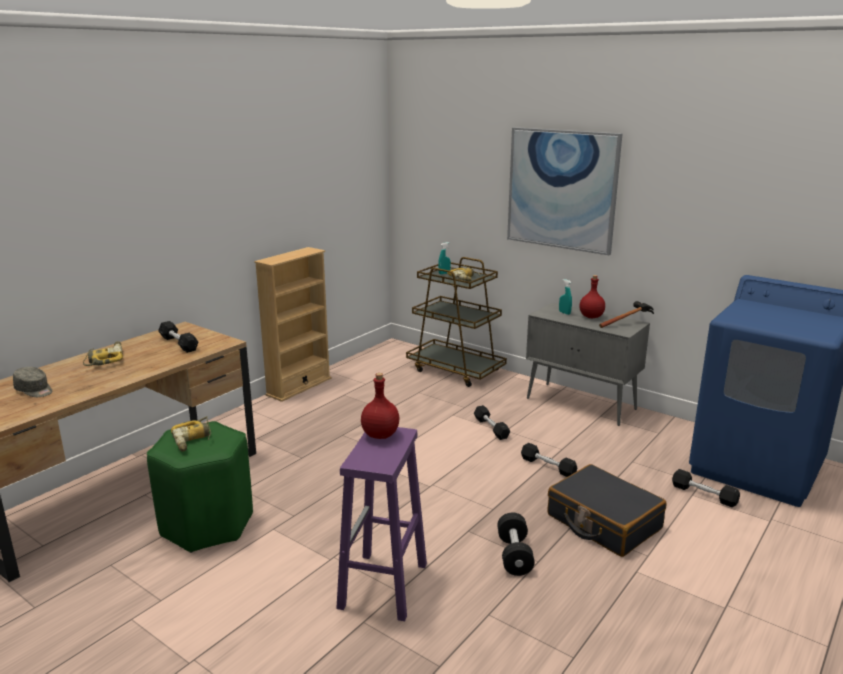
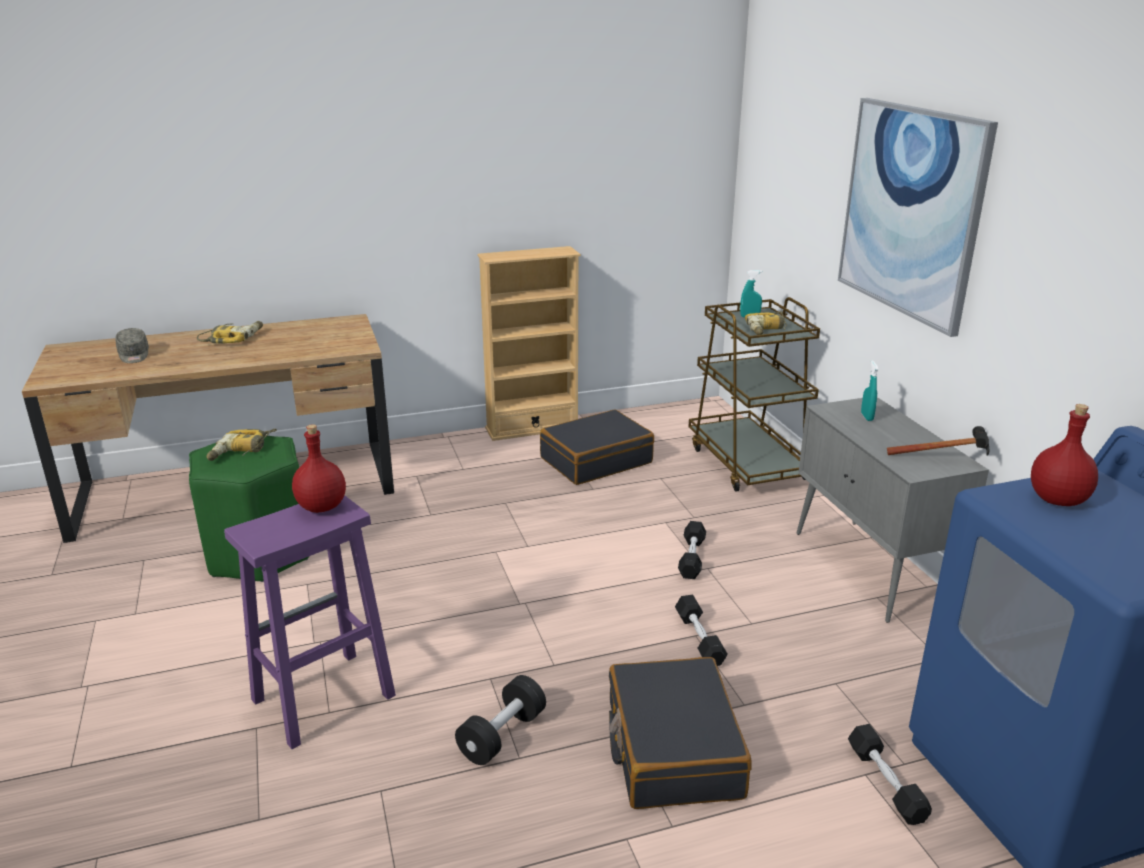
camera: 35 degrees right, 5 degrees up
(178, 343) = (318, 338): black dumbbell -> none
(366, 393) = (596, 460): none -> black suitcase
(591, 317) = (900, 434): red bottle -> red bottle (1057, 500)

